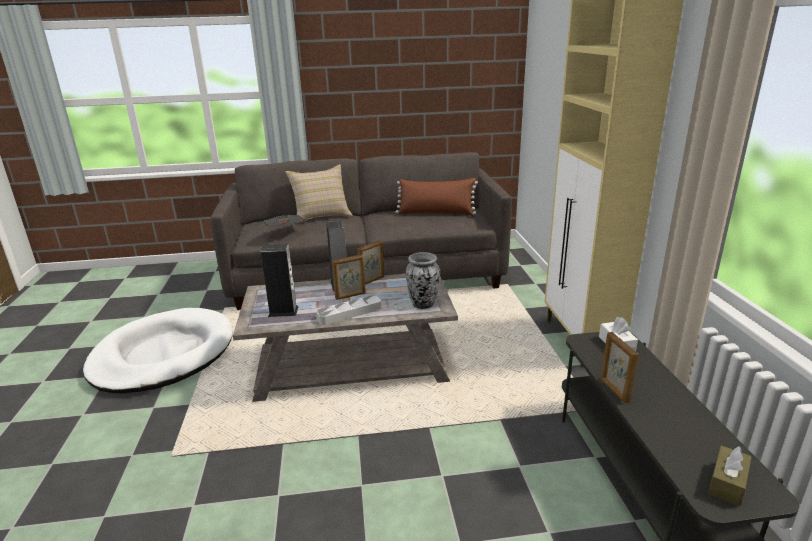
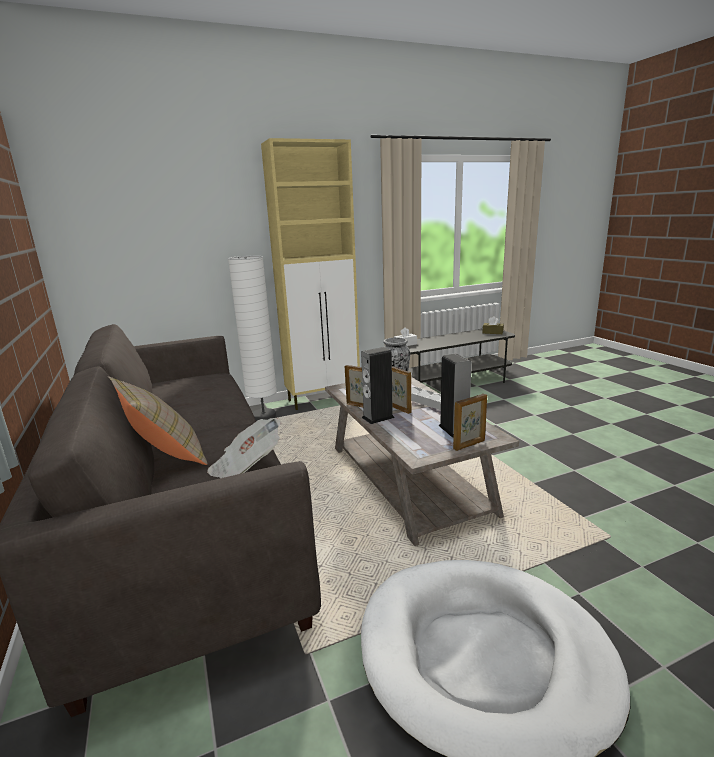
camera: 105 degrees left, 5 degrees down
(436, 213) = (180, 390): brown pillow -> none
(531, 303) = (263, 416): none -> white floor lamp
(614, 390) = (450, 344): picture frame -> picture frame (469, 445)

